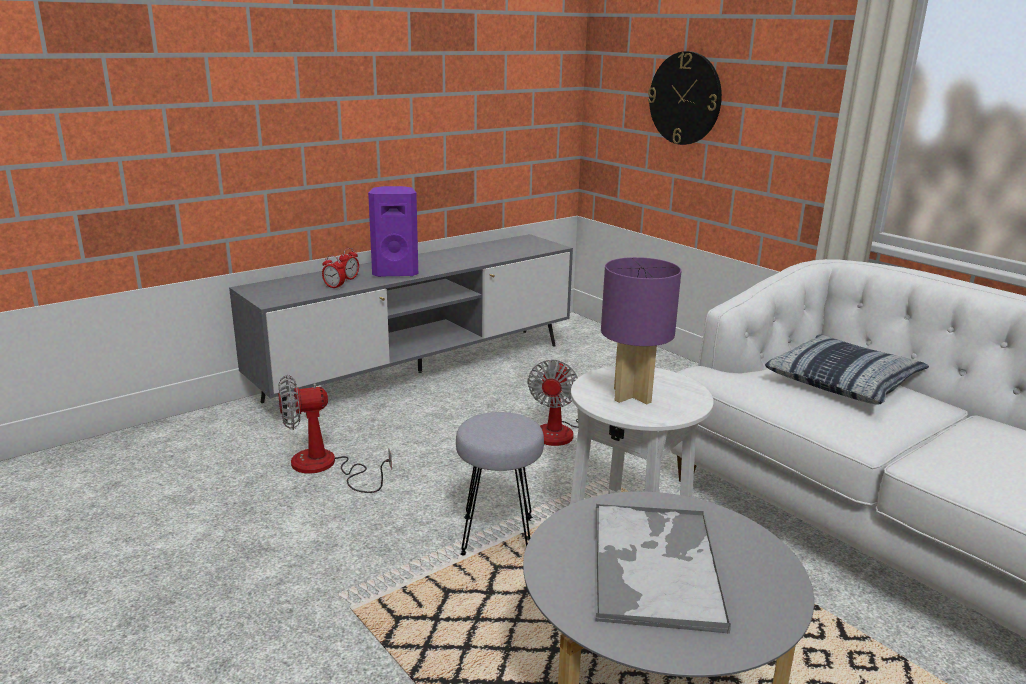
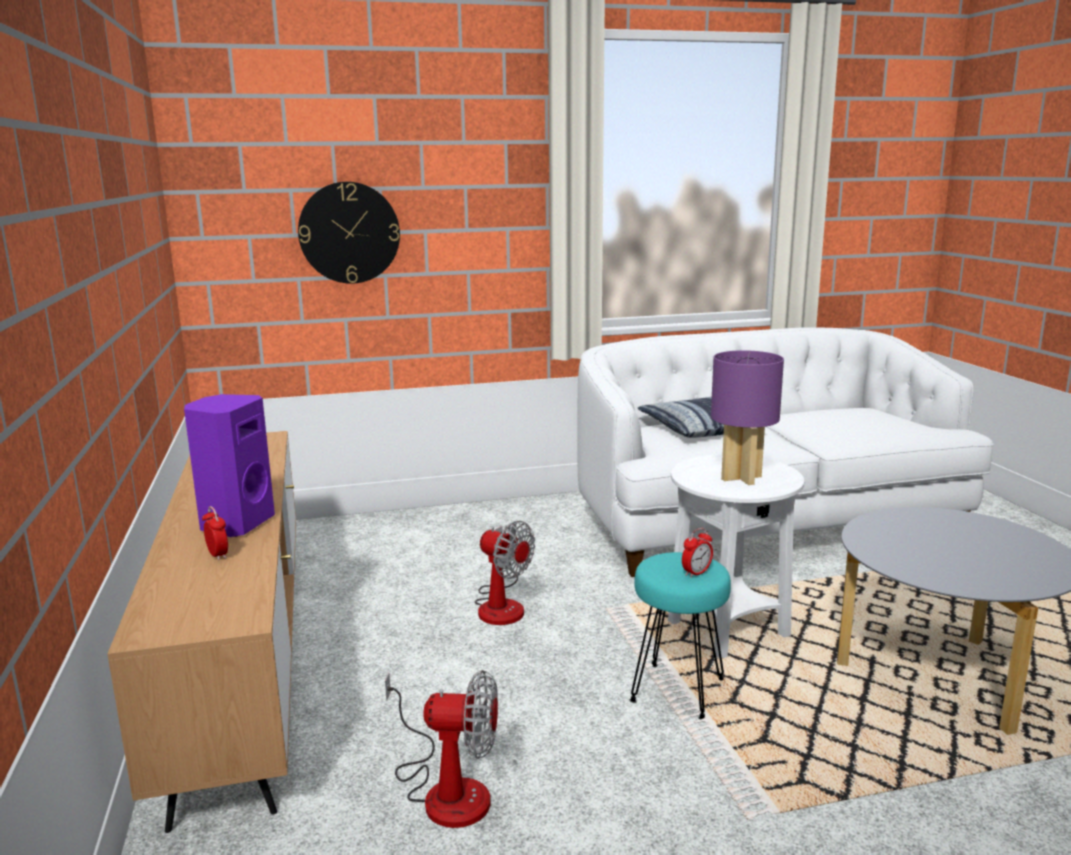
camera: 65 degrees left, 5 degrees down
(325, 467) = (446, 789): fan -> fan turned 90 degrees counterclockwise
(334, 287) = (242, 569): alarm clock -> alarm clock (696, 573)
(420, 372) = (244, 662): grey tv stand -> brown tv stand
(499, 537) = (678, 690): grey stool -> turquoise stool
(654, 564) = (953, 549): tray -> none

